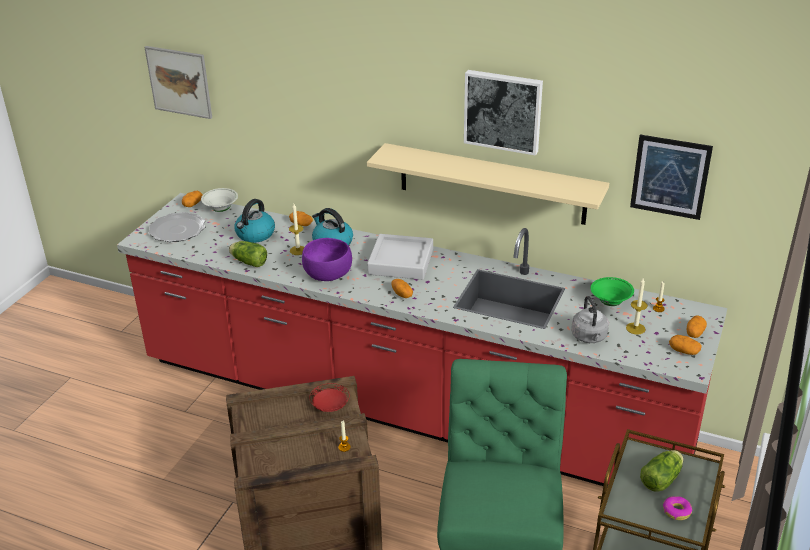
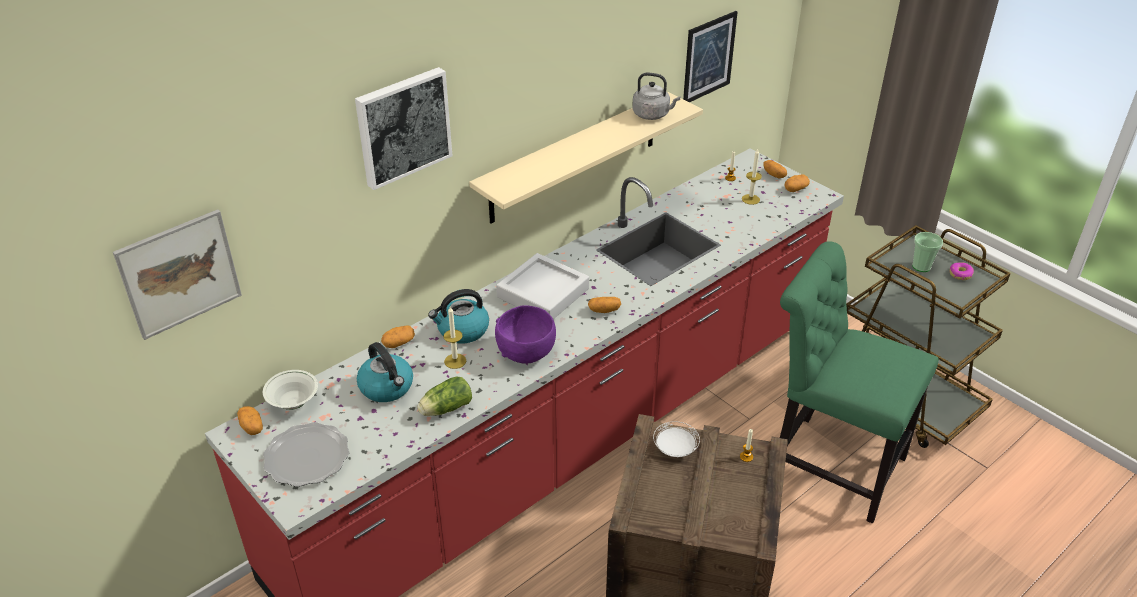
camera: 65 degrees left, 5 degrees up
(330, 406) = (675, 449): red plate -> white plate
(503, 111) = (583, 72): picture -> picture (402, 126)
(589, 337) = (749, 226): grey kettle -> grey kettle (653, 115)
(610, 302) = (705, 197): green bowl -> none
(662, 478) = (921, 266): lettuce -> cup

